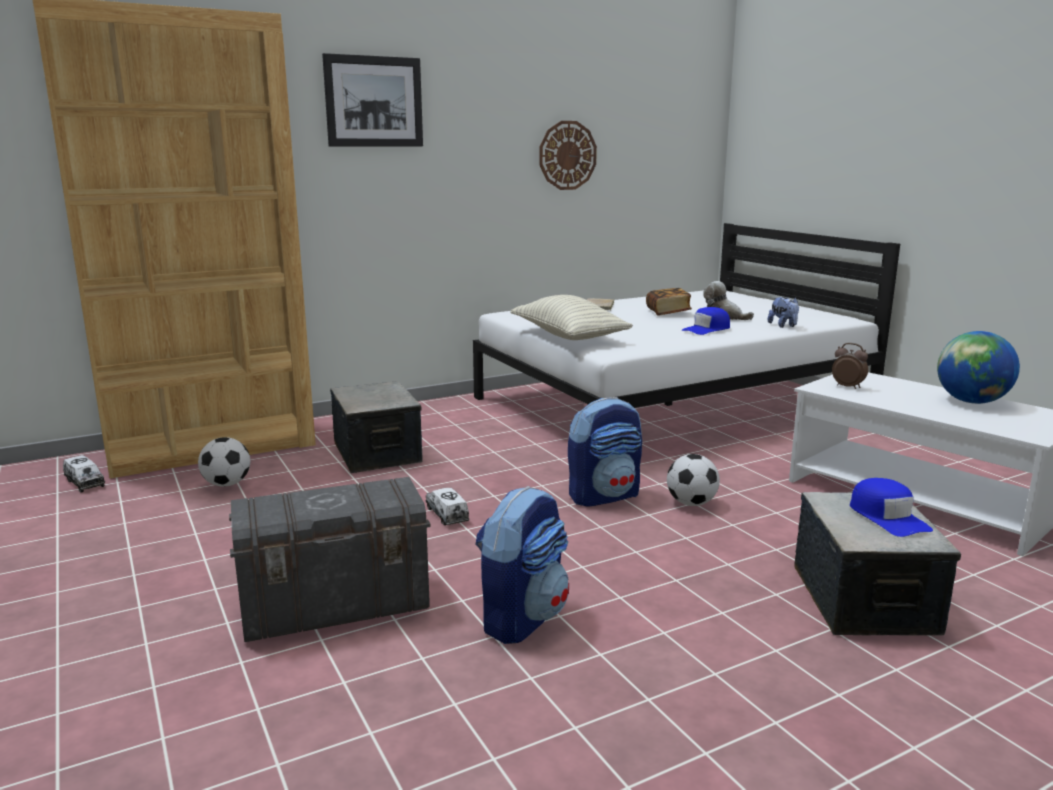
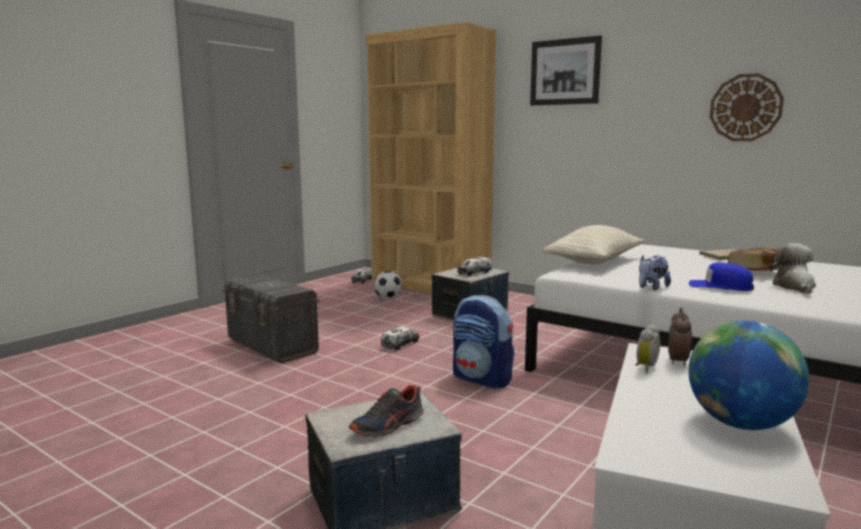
camera: 65 degrees right, 5 degrees down
(382, 395) = (474, 273): none -> toy truck
(522, 618) = (282, 385): backpack -> none
(691, 503) = (507, 409): football -> none
(783, 326) = (823, 307): plush toy -> plush toy (651, 288)
(859, 397) = (644, 367): none -> alarm clock
(887, 517) = (388, 426): blue cap -> shoe

